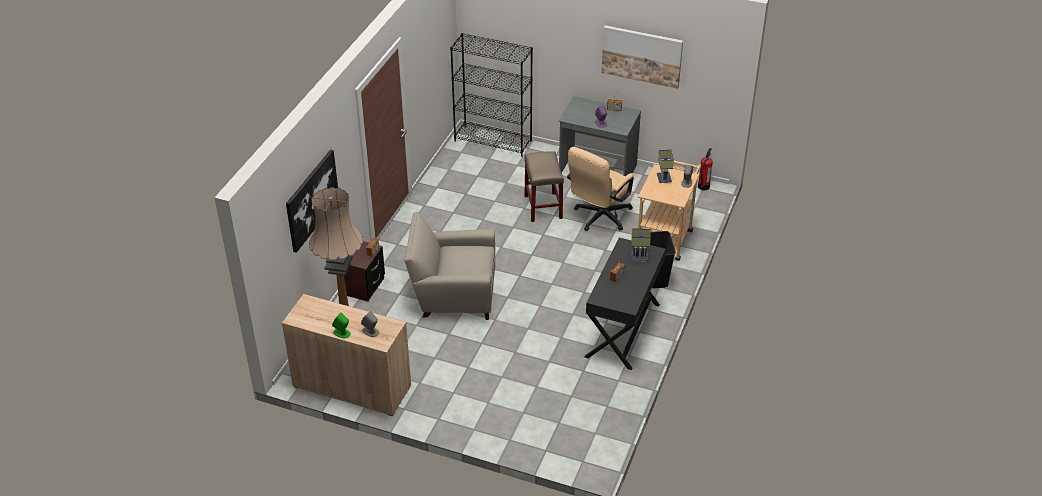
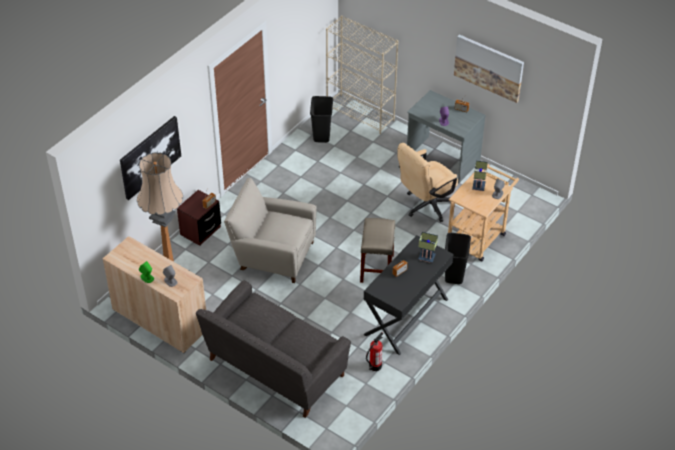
camera: 15 degrees right, 5 degrees up
(459, 168) = (321, 135): none -> black trash can
(493, 141) = (360, 114): black bookcase -> beige bookcase
(501, 411) = (274, 368): none -> grey sofa
(543, 206) = (380, 186): beige stool -> beige stool (376, 268)
(703, 186) = (533, 193): fire extinguisher -> fire extinguisher (375, 366)

